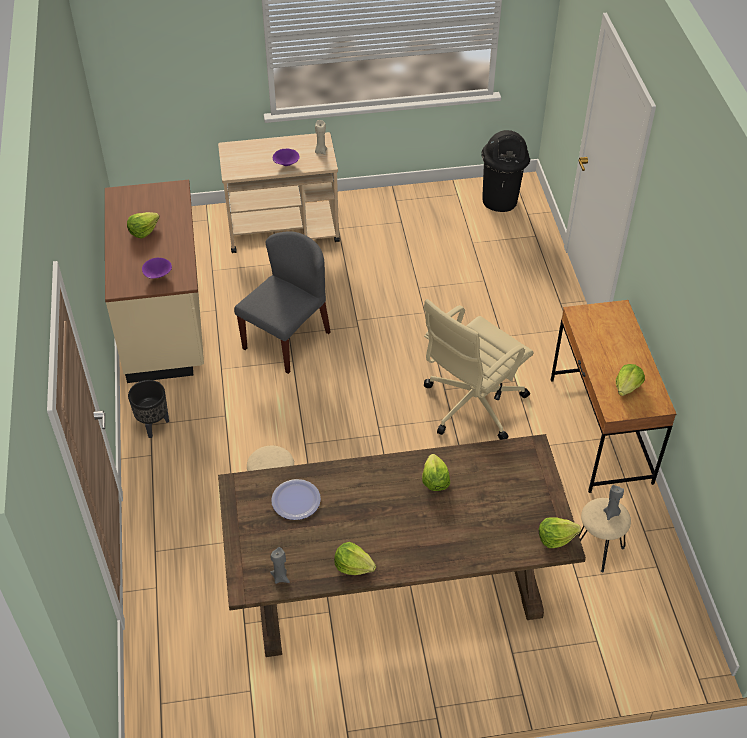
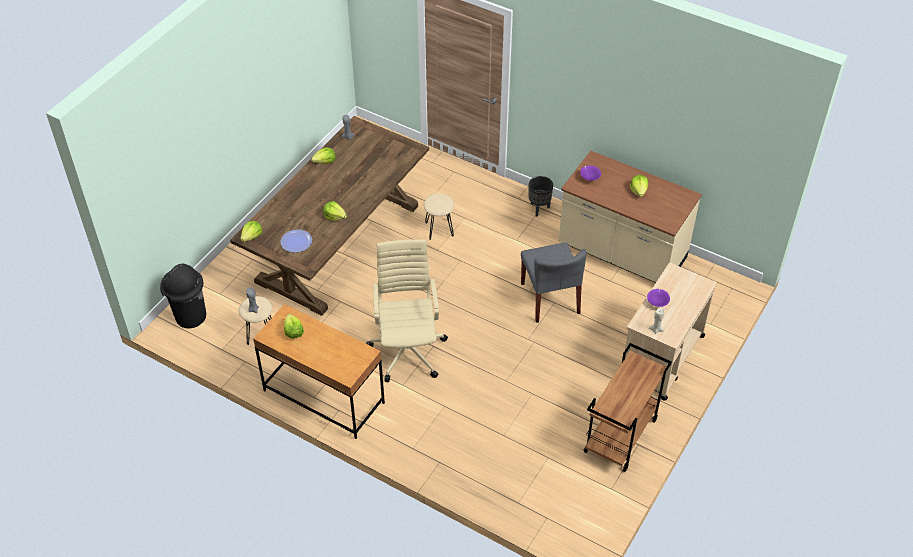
camera: 130 degrees right, 0 degrees up
(296, 500) = (382, 163): plate -> plate (296, 241)
(400, 213) = (621, 437): none -> brown cart
(500, 201) = (578, 511): black trash can -> black trash can (190, 317)

